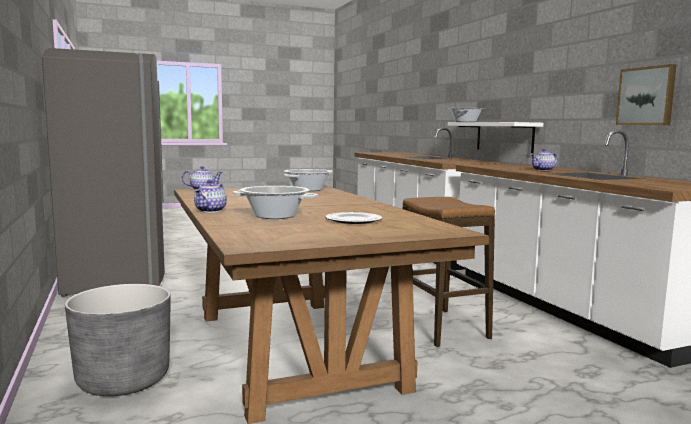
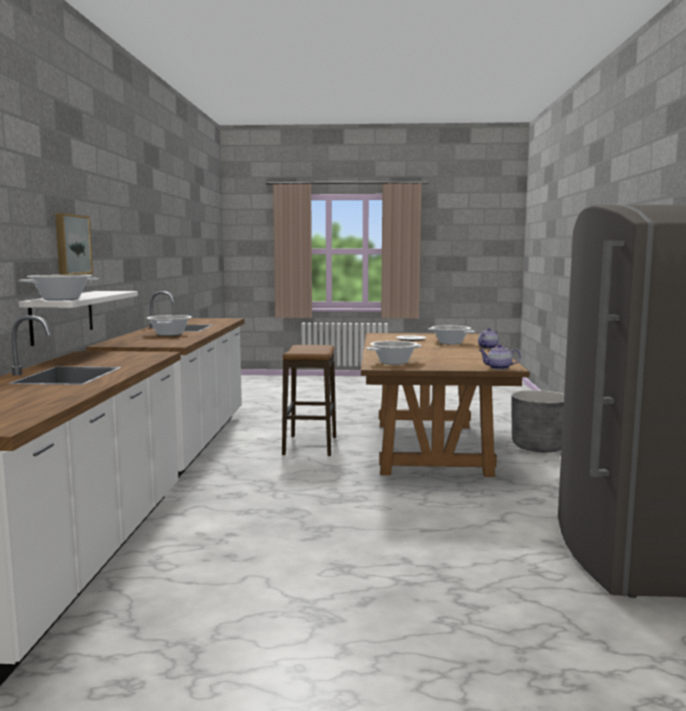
camera: 155 degrees left, 0 degrees up
(543, 170) = (169, 334): teapot -> cooking pot
(647, 96) = (142, 263): picture -> picture (71, 245)

